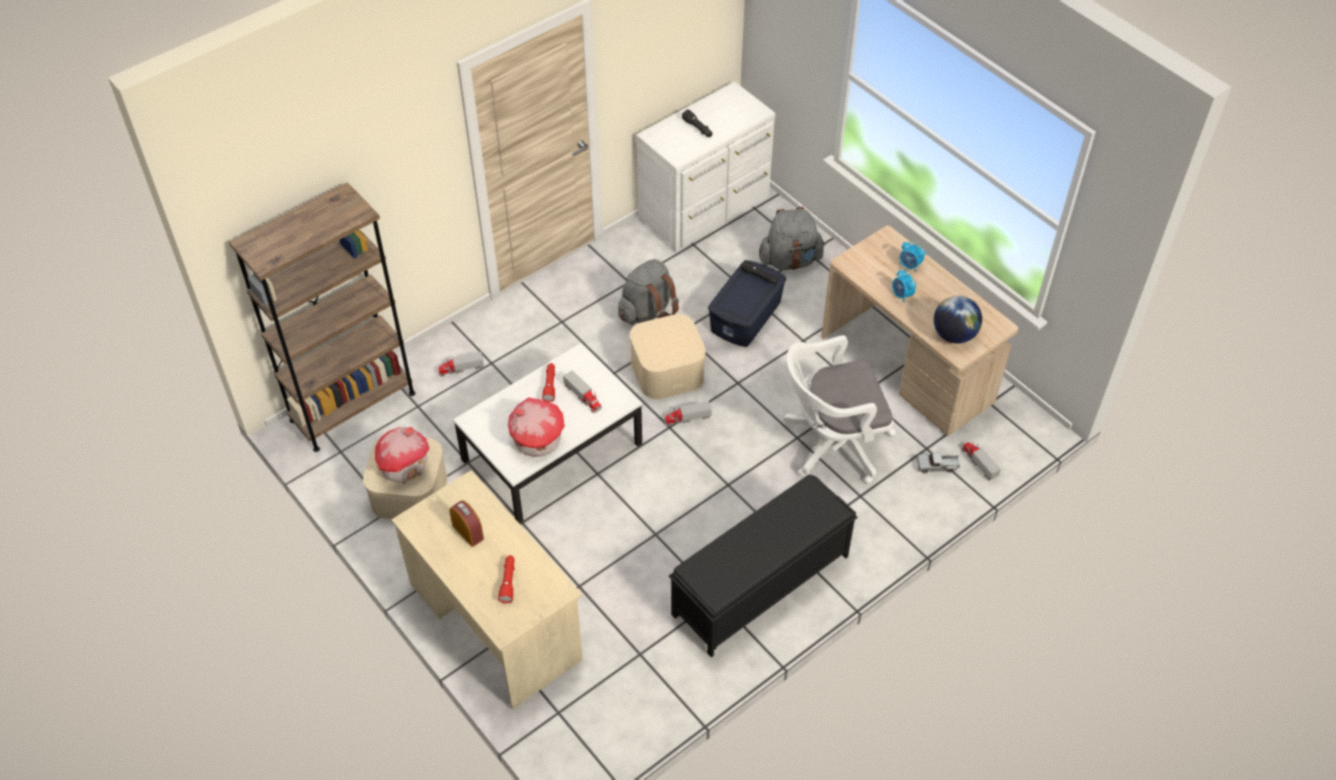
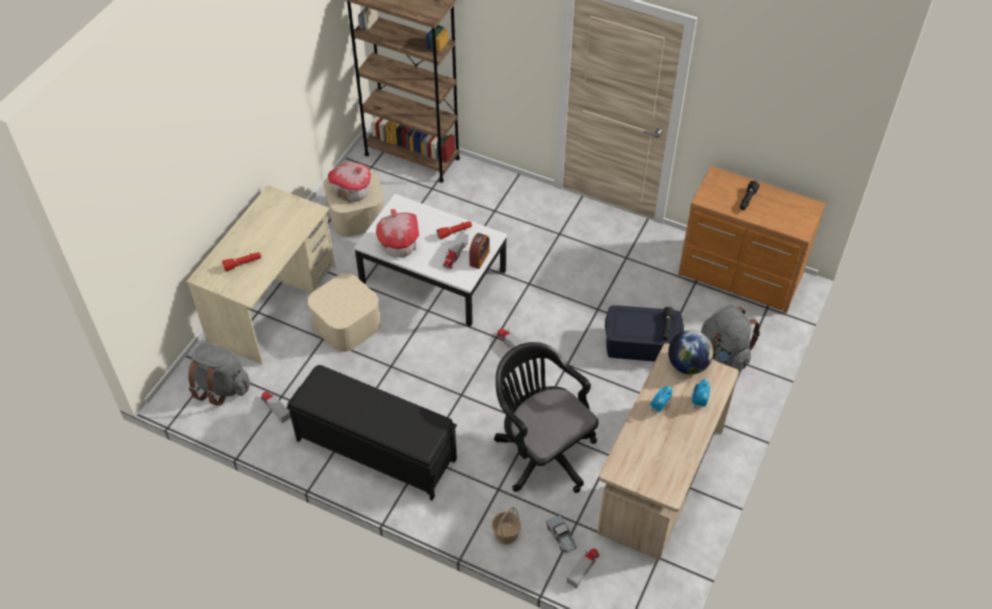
camera: 65 degrees right, 0 degrees up
(461, 368) = (479, 196): toy truck -> toy truck (275, 408)
(468, 532) = (275, 227): alarm clock -> alarm clock (479, 258)
(648, 312) = (603, 281): grey backpack -> grey backpack (221, 387)
(667, 370) = (551, 315): beige storage box -> beige storage box (347, 324)
(707, 210) = (740, 277): white dresser -> brown dresser
(831, 443) = (541, 450): white office chair -> black office chair
(914, 509) = (506, 533): none -> basket
(954, 335) = (636, 460): globe -> globe (687, 365)

